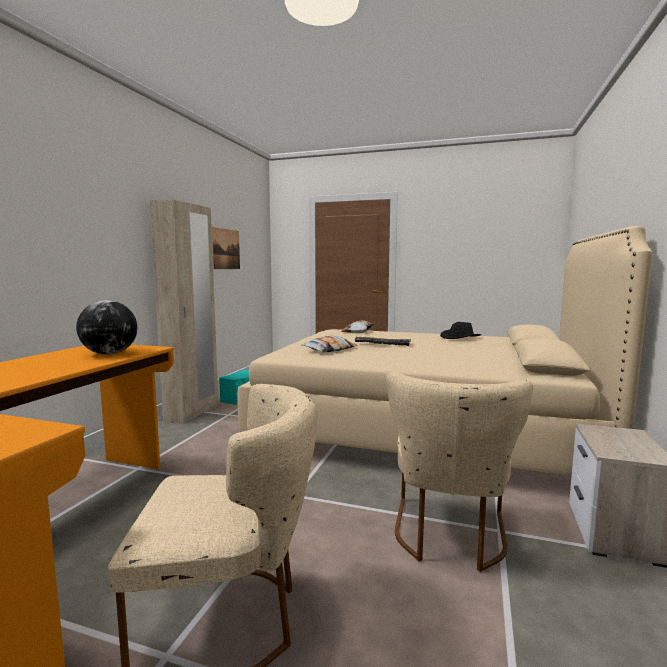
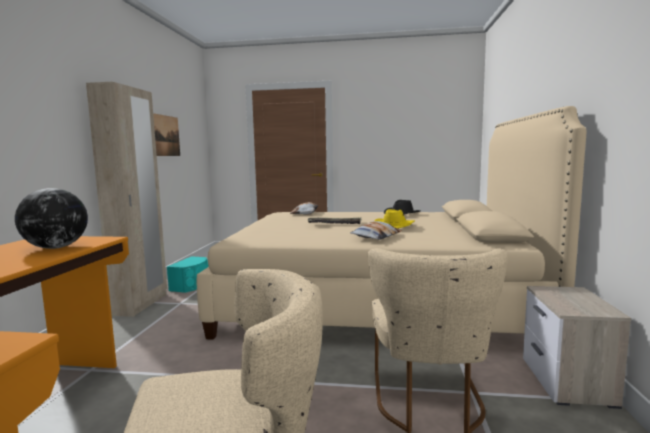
camera: 10 degrees left, 0 degrees up
(329, 349) = (286, 231): pillow -> pillow (376, 236)
(444, 350) = (394, 226): none -> yellow hat

